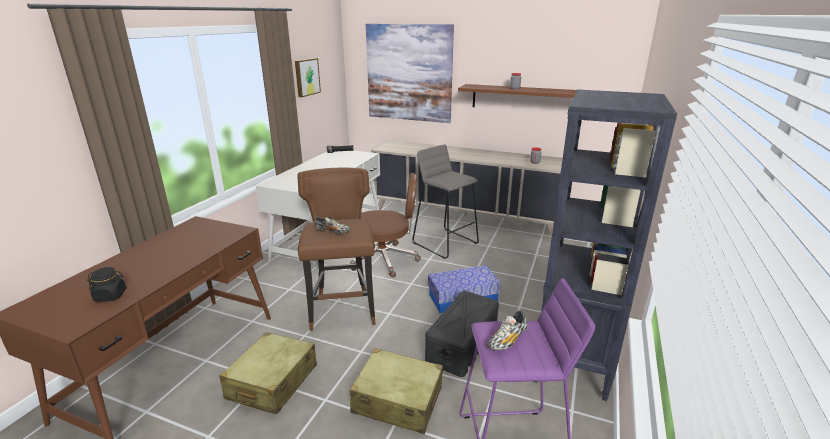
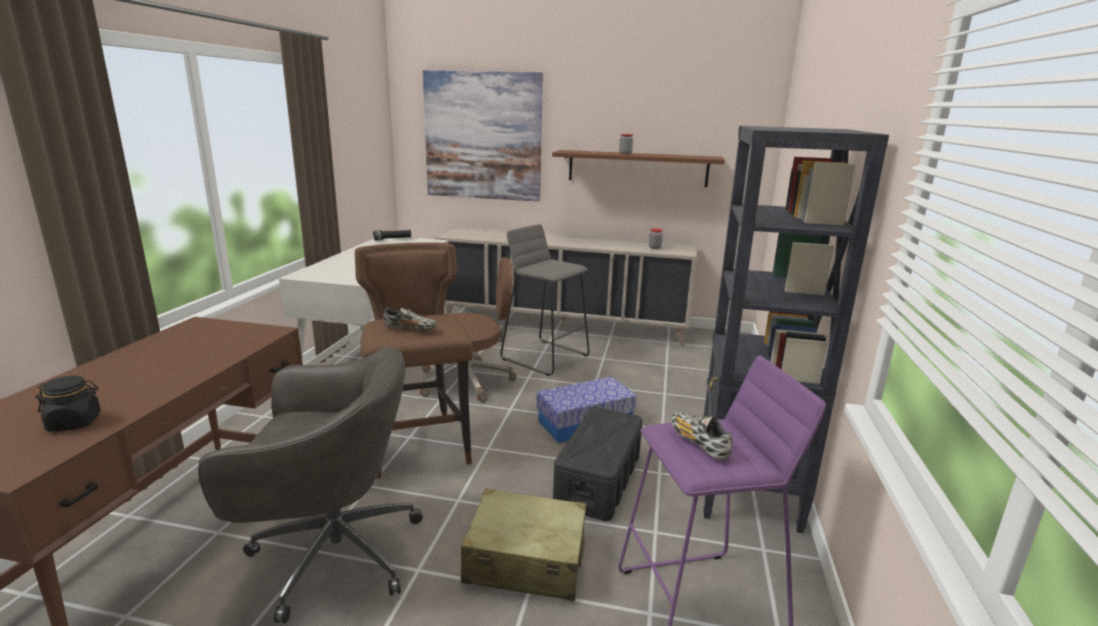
camera: 10 degrees left, 5 degrees down
(272, 382) = (331, 553): beige suitcase -> grey office chair
(306, 77) = (344, 135): picture -> none
(507, 340) = (698, 443): shoe -> shoe turned 120 degrees clockwise

